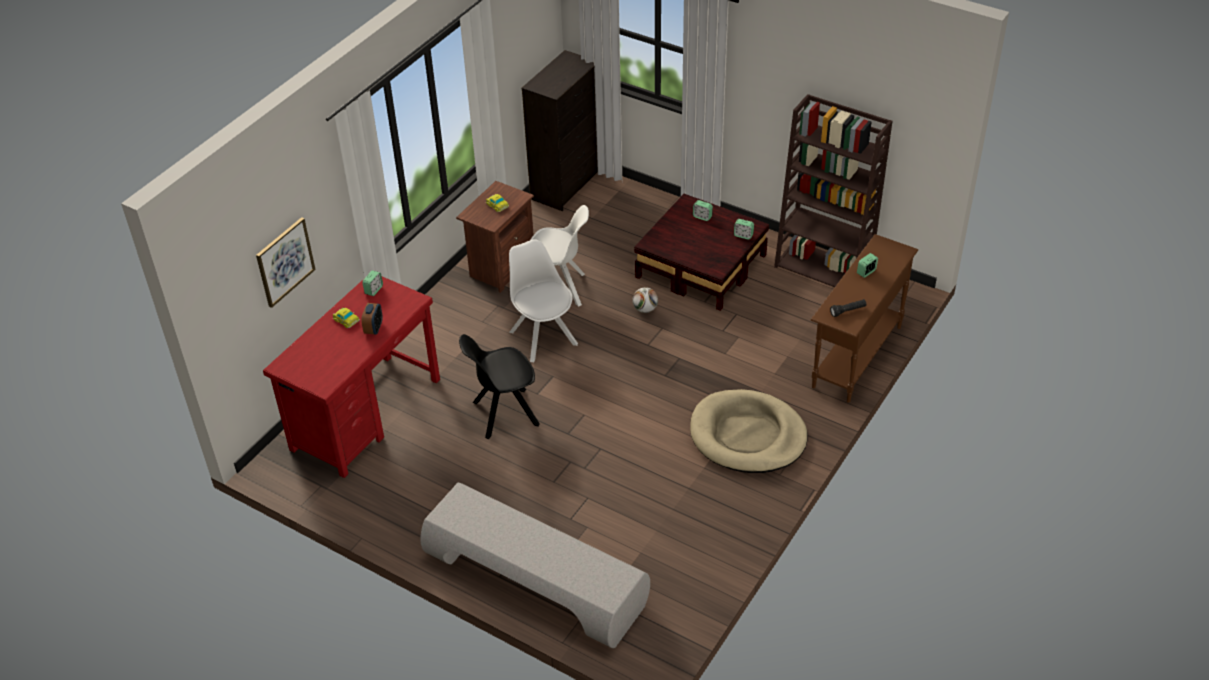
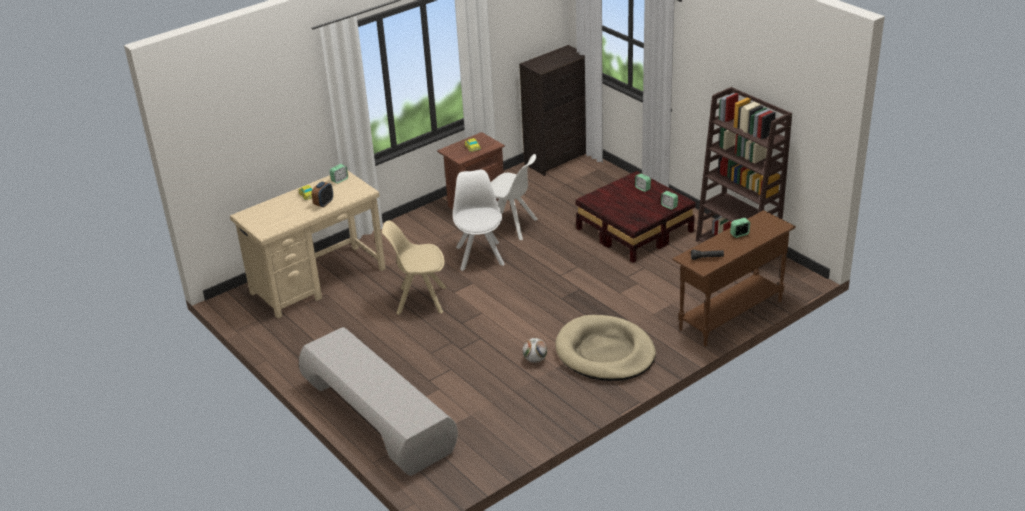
camera: 20 degrees right, 10 degrees down
(285, 261) = (266, 137): picture -> none
(365, 413) = (318, 280): red desk -> beige desk
(504, 413) = (420, 300): black chair -> beige chair
(645, 309) = (571, 251): football -> football (535, 359)

